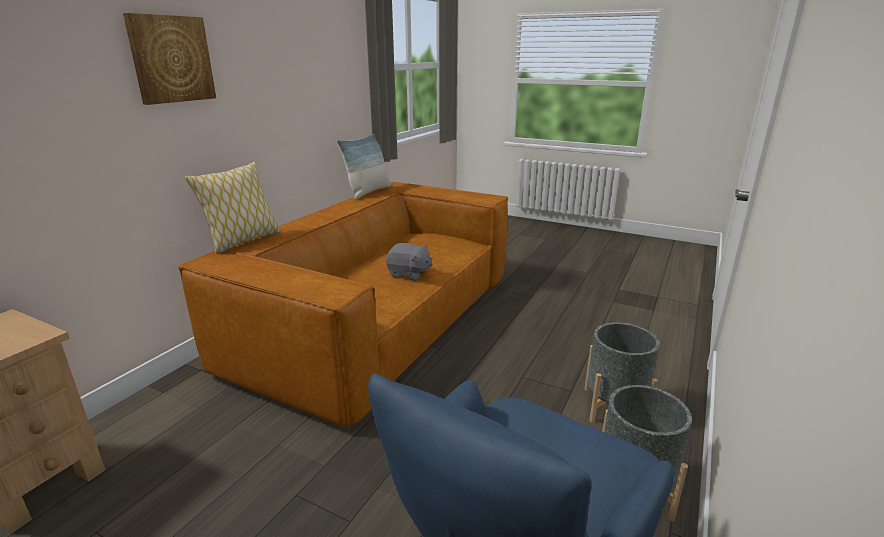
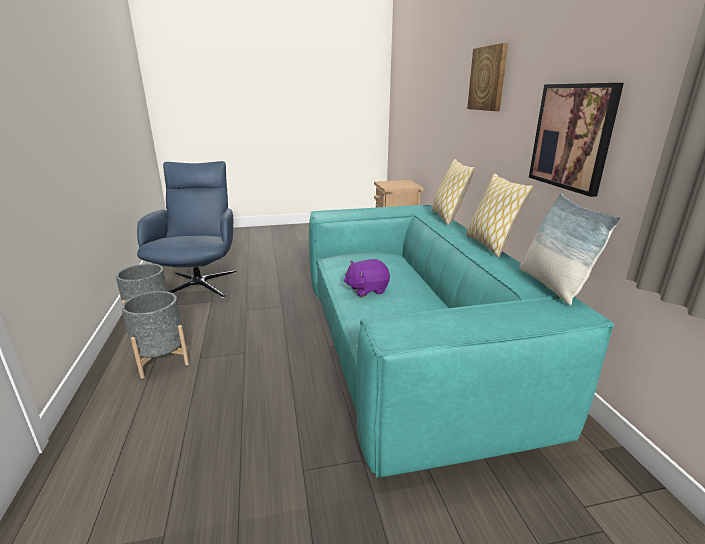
camera: 140 degrees right, 0 degrees up
(304, 104) = (572, 137): none -> picture
(316, 212) = (490, 245): none -> pillow
(379, 321) = (408, 346): brown sofa -> turquoise sofa
(409, 274) = (367, 289): grey plush toy -> purple plush toy

